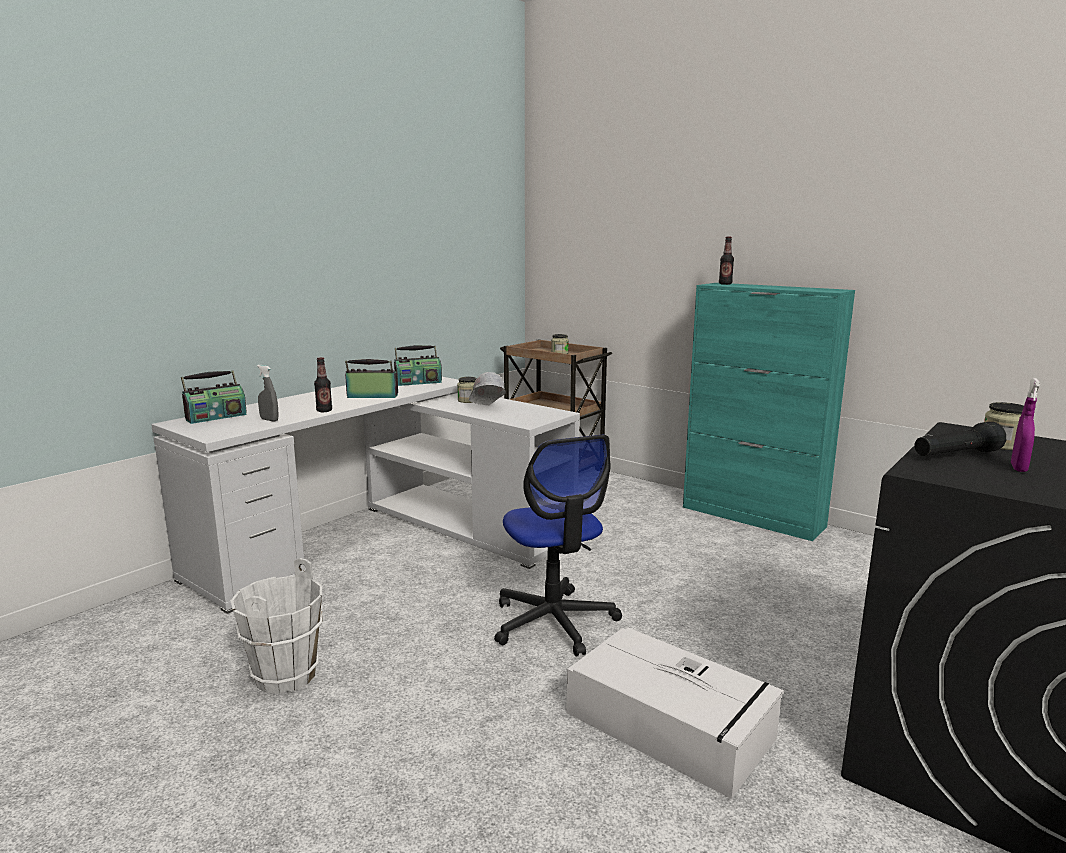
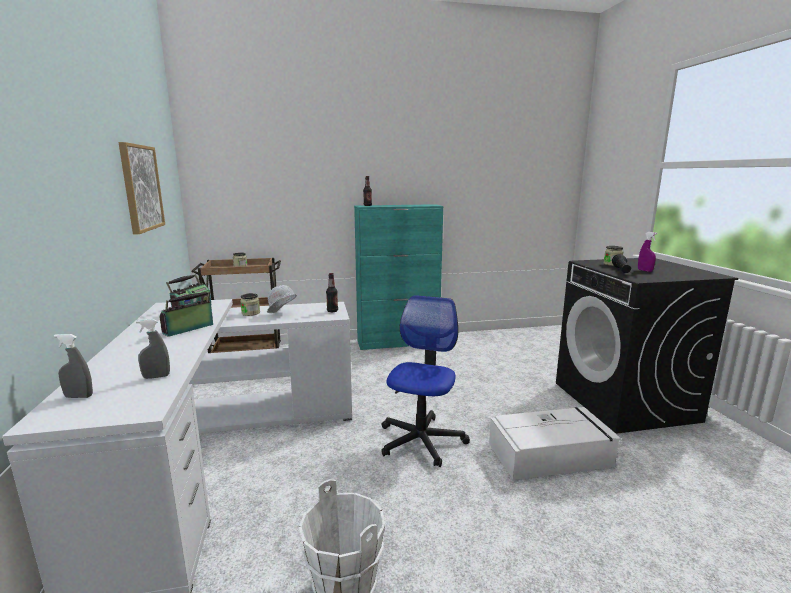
camera: 50 degrees left, 0 degrees up
(216, 417) = (79, 396): radio -> grey spray bottle
(324, 411) = (185, 352): bottle -> bottle (332, 311)
(421, 247) = (141, 188): none -> picture
(554, 622) = (421, 440): office chair -> office chair turned 90 degrees counterclockwise

